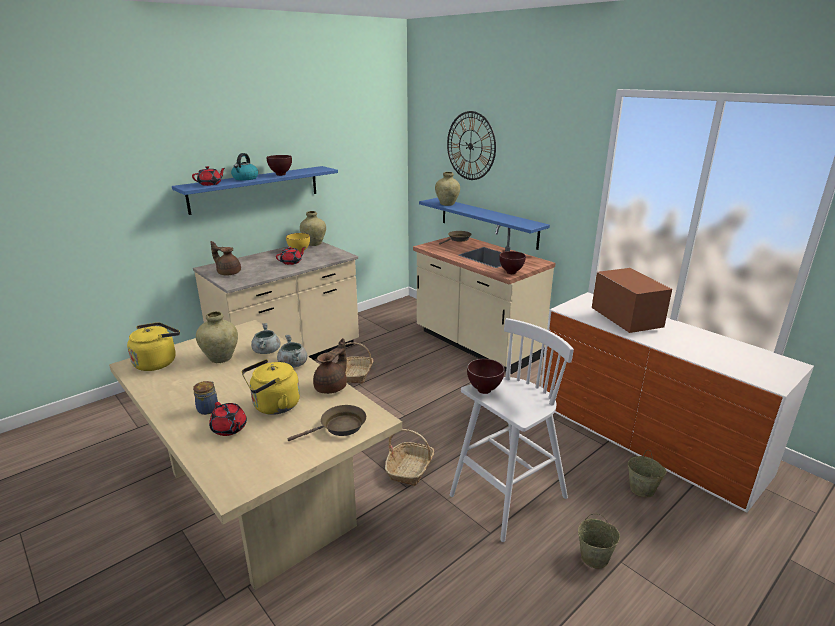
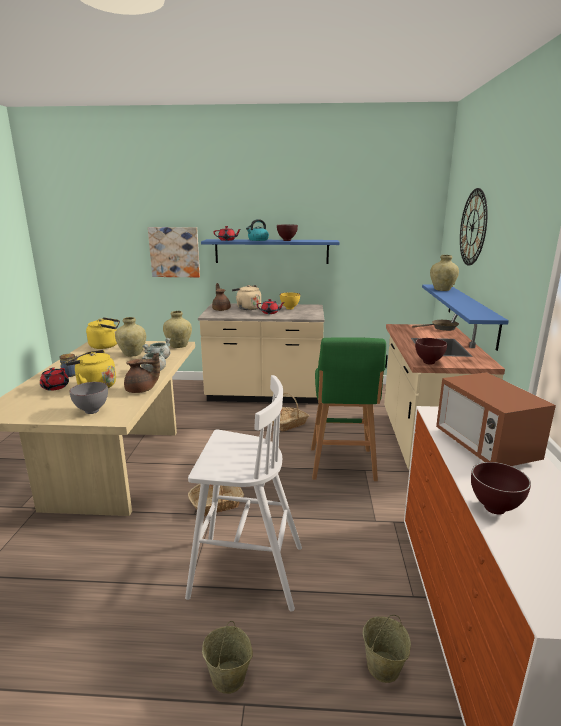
camera: 45 degrees right, 5 degrees down
(127, 210) = (174, 252): none -> picture
(253, 263) = (247, 308): none -> beige kettle
(314, 244) = (312, 306): beige vase -> beige vase (178, 346)
(339, 427) = (92, 412): brown frying pan -> grey bowl
(449, 387) = (342, 465): none -> green stool
(485, 391) = (224, 439): brown bowl -> brown bowl (494, 510)
(626, 321) = (484, 447): microwave -> microwave turned 135 degrees clockwise

